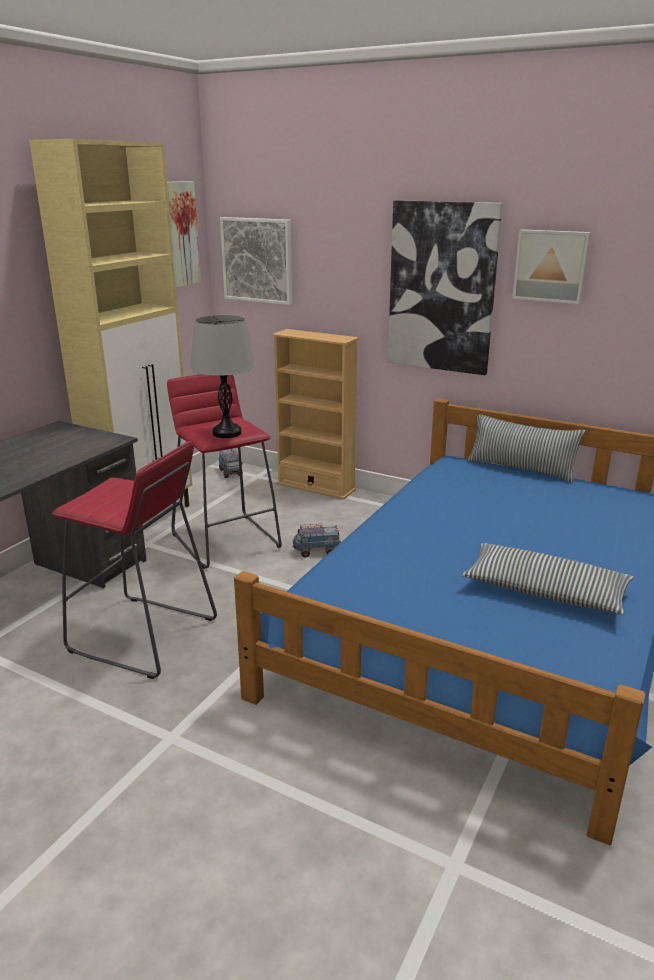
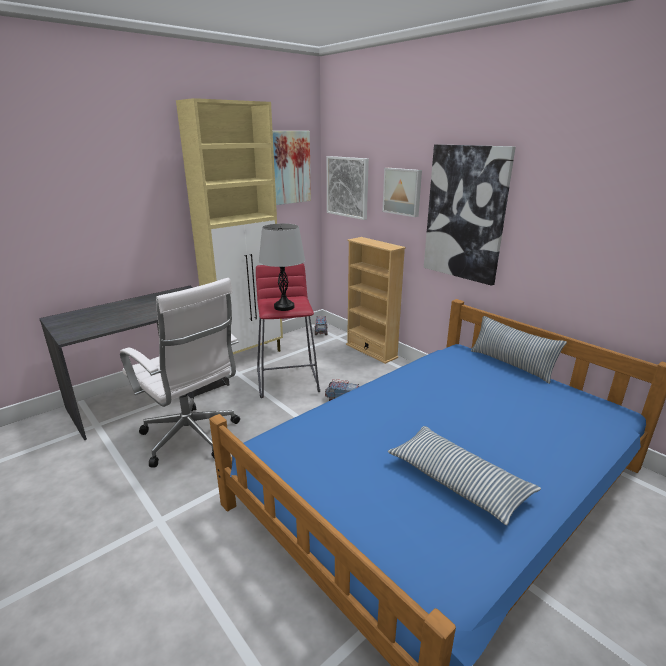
camera: 20 degrees right, 0 degrees up
(143, 636) = (192, 439): red stool -> white office chair
(551, 266) = (551, 200): picture -> picture (403, 191)

